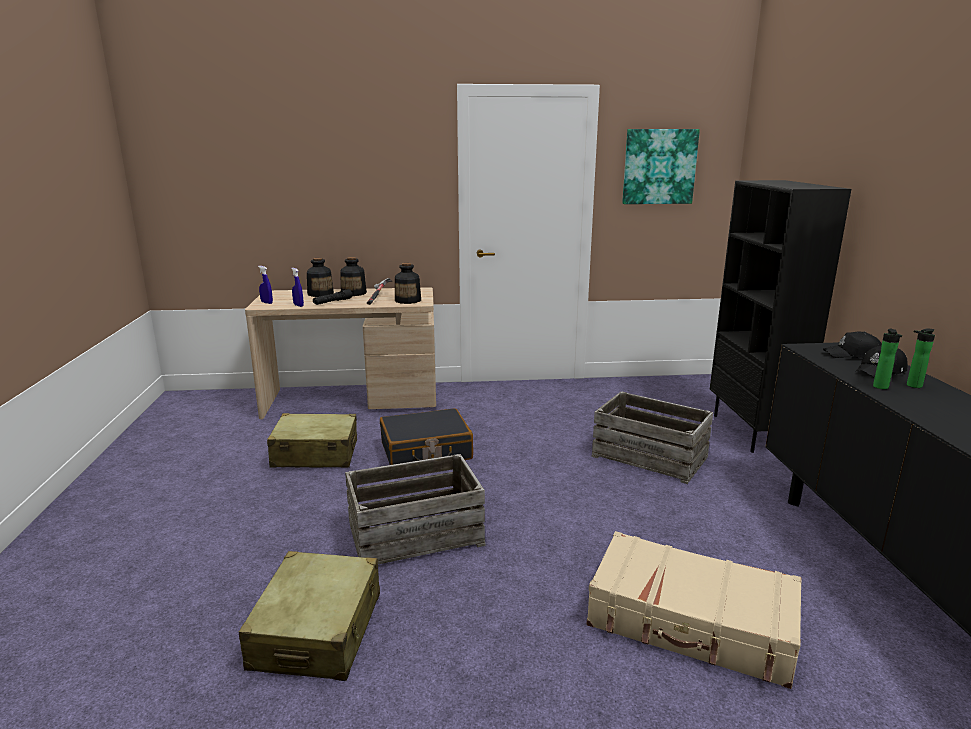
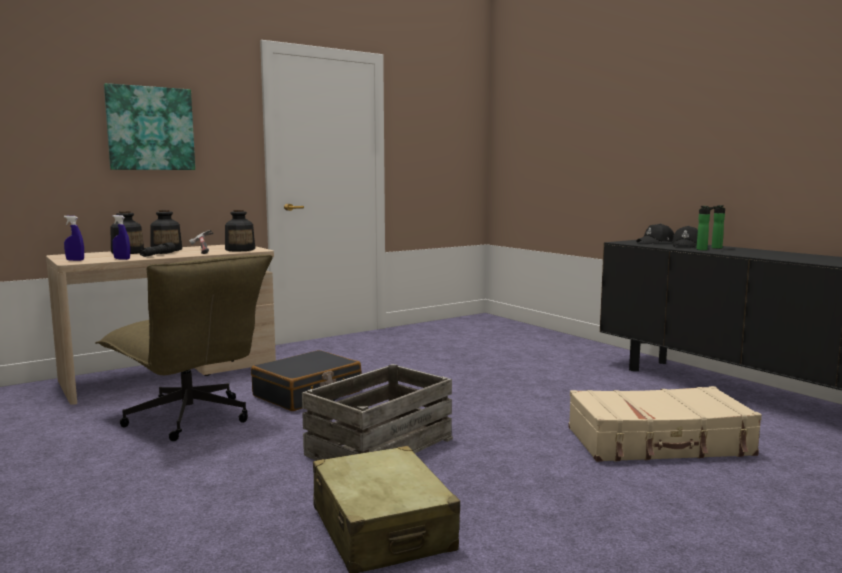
camera: 30 degrees left, 10 degrees down
(315, 454) = (188, 417): beige suitcase -> beige office chair
(650, 456) = (505, 363): crate -> none
(659, 166) = (432, 129): picture -> picture (150, 128)
(752, 432) = (557, 339): black bookcase -> none

